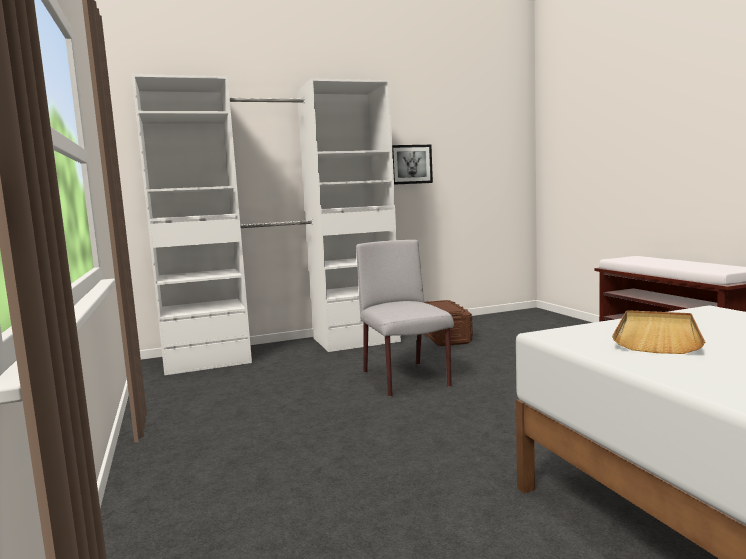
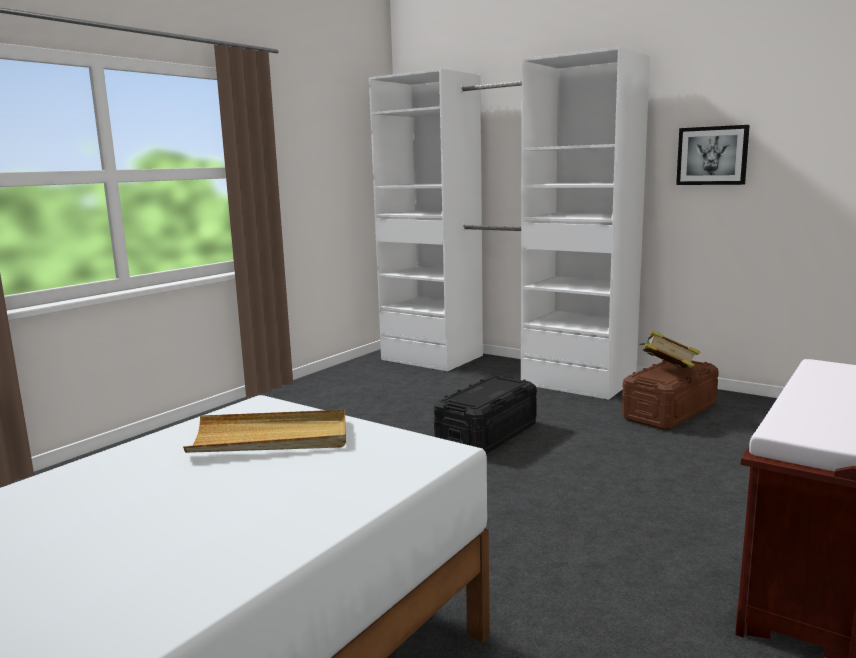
camera: 55 degrees right, 5 degrees up
(406, 379) = (487, 435): grey chair -> black storage box
(444, 307) = (667, 371): none -> book

